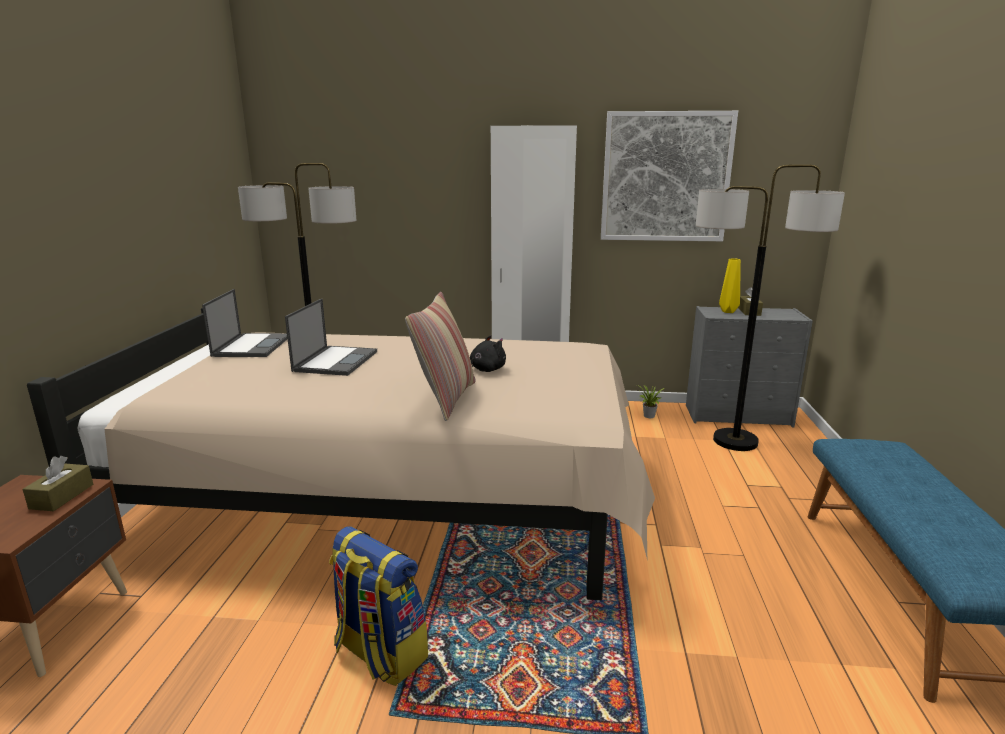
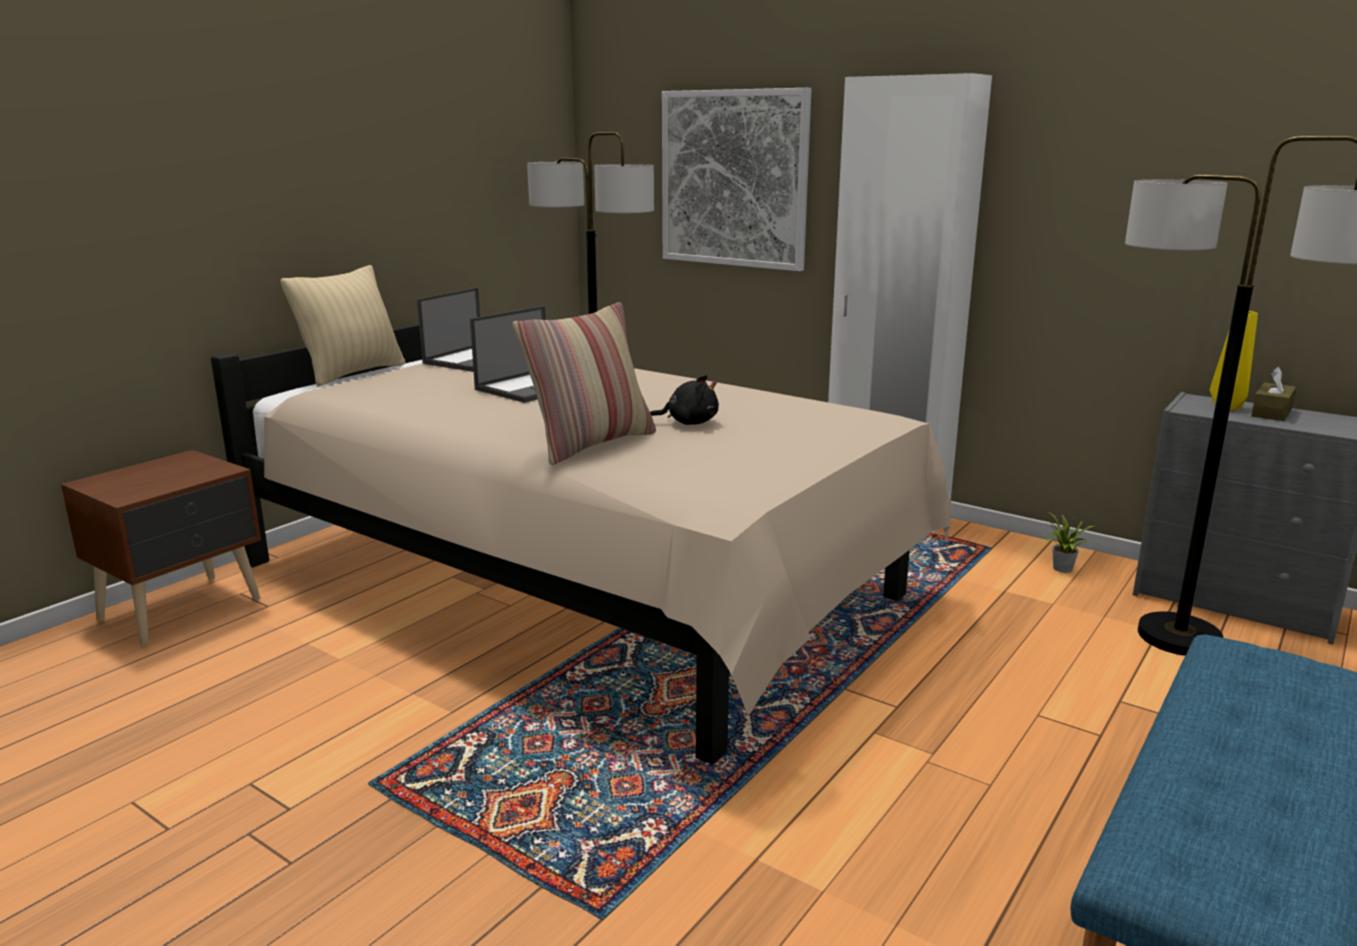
camera: 30 degrees right, 0 degrees up
(62, 496) = (199, 474): brown tissue box -> none
(150, 375) = (352, 373): none -> beige pillow
(379, 653) = (415, 727): backpack -> none
(665, 177) = (1142, 160): picture -> picture (734, 179)

